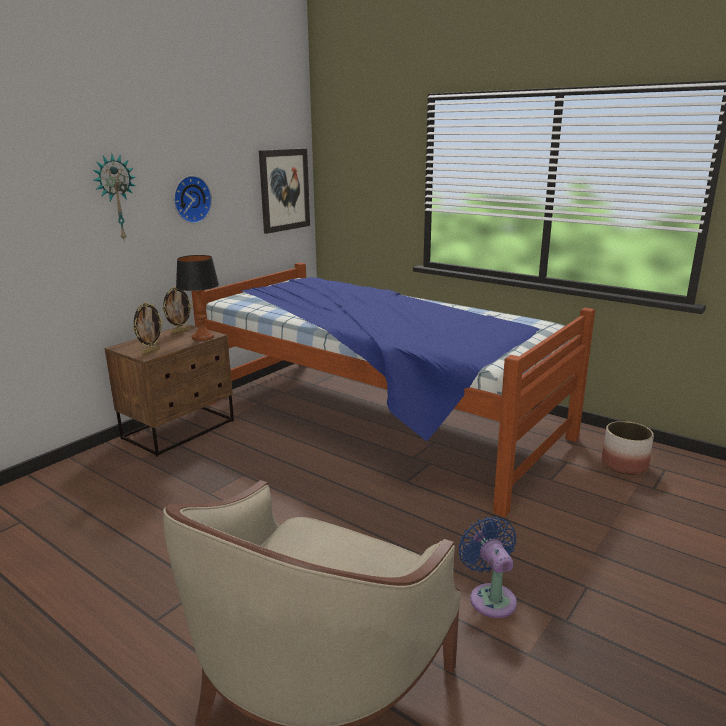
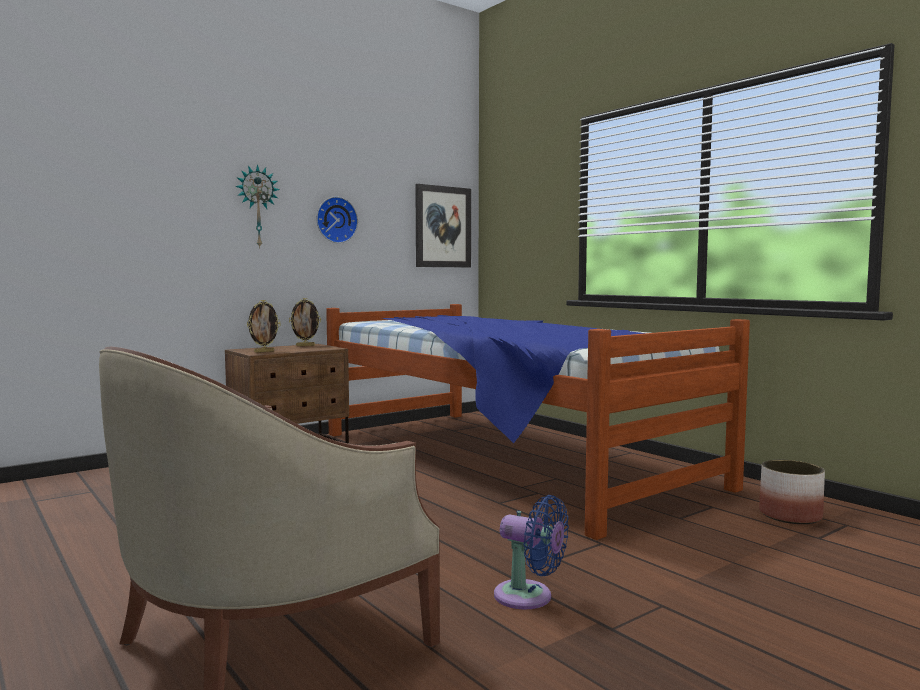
camera: 15 degrees right, 15 degrees down
(202, 337) = (322, 348): table lamp -> none
(490, 597) = (529, 597): blue fan -> blue fan turned 120 degrees clockwise

